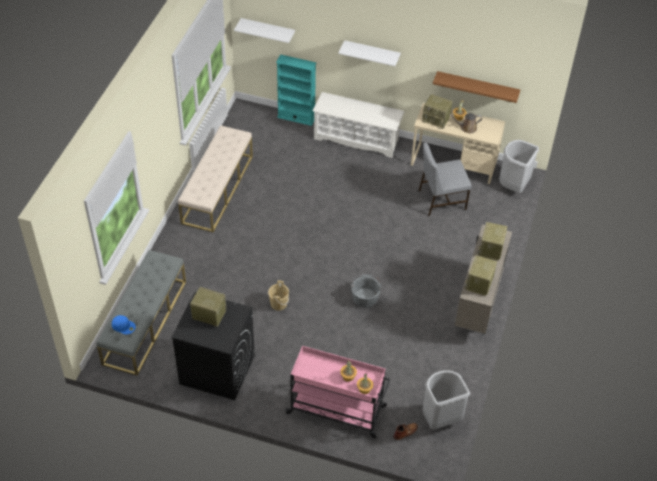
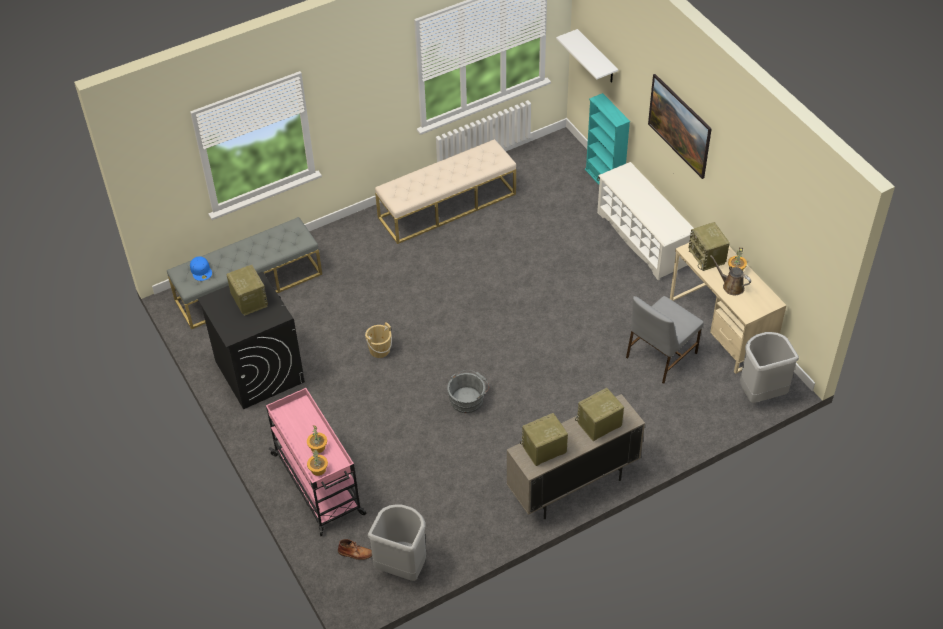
camera: 45 degrees right, 0 degrees up
(371, 53) = (678, 138): white shelf -> picture
(441, 200) = (660, 355): grey chair -> grey chair turned 75 degrees counterclockwise
(477, 87) = (766, 241): brown shelf -> none

